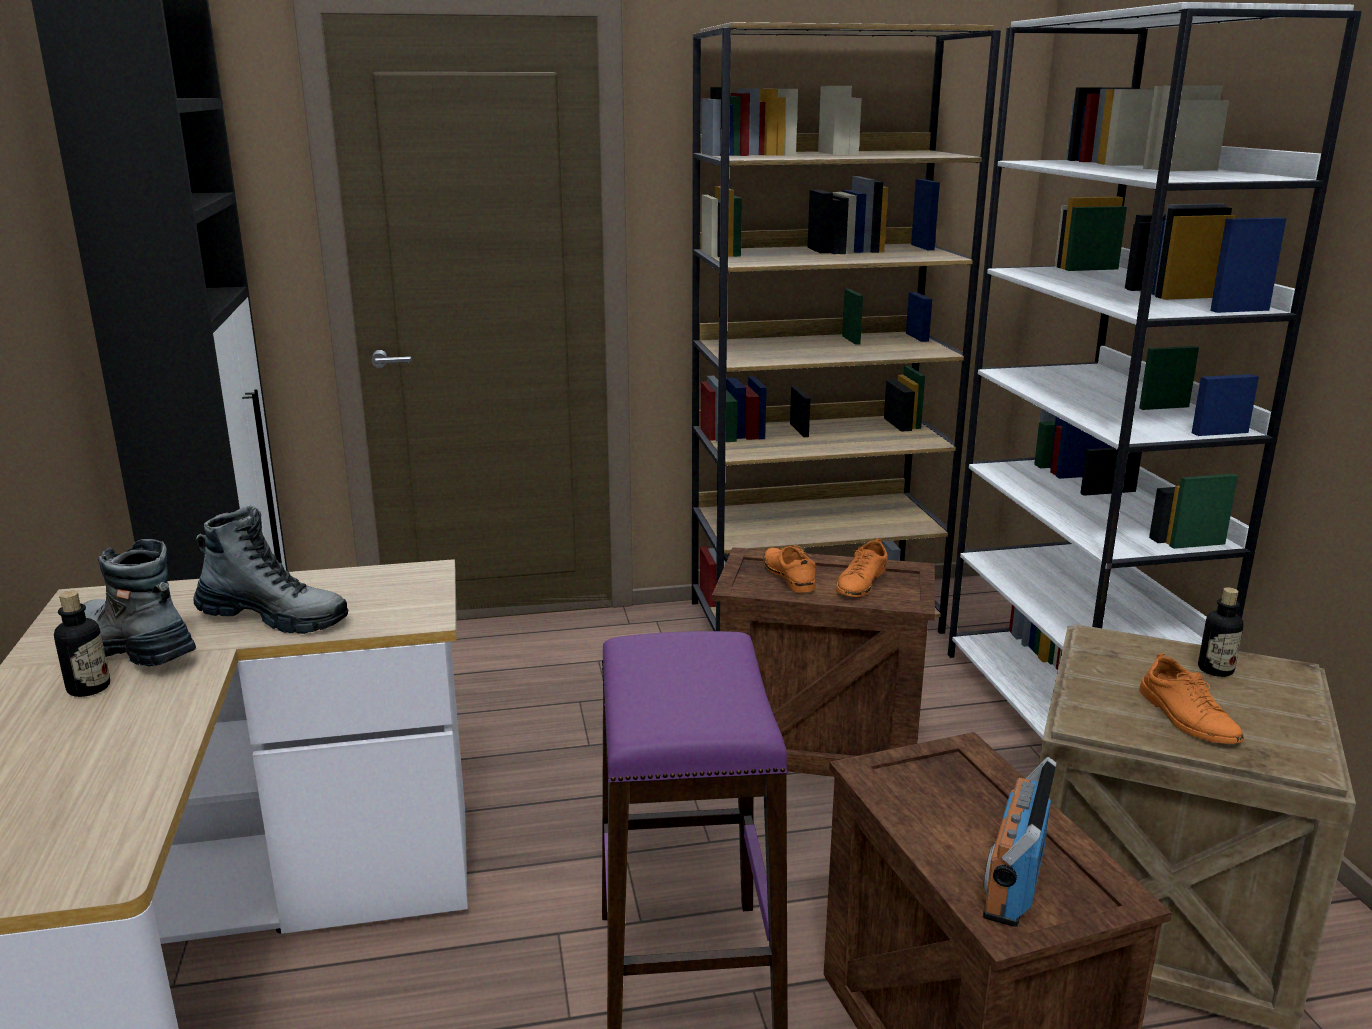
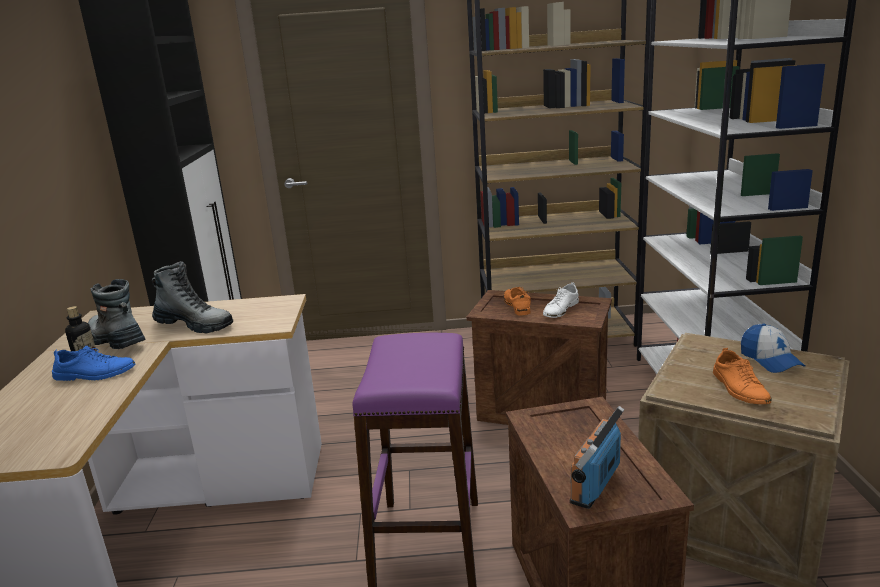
camera: 10 degrees right, 0 degrees up
(116, 714) = (95, 374): none -> blue shoe
(861, 582) = (560, 309): orange shoe -> white shoe
(1215, 669) = (770, 360): bottle -> cap

